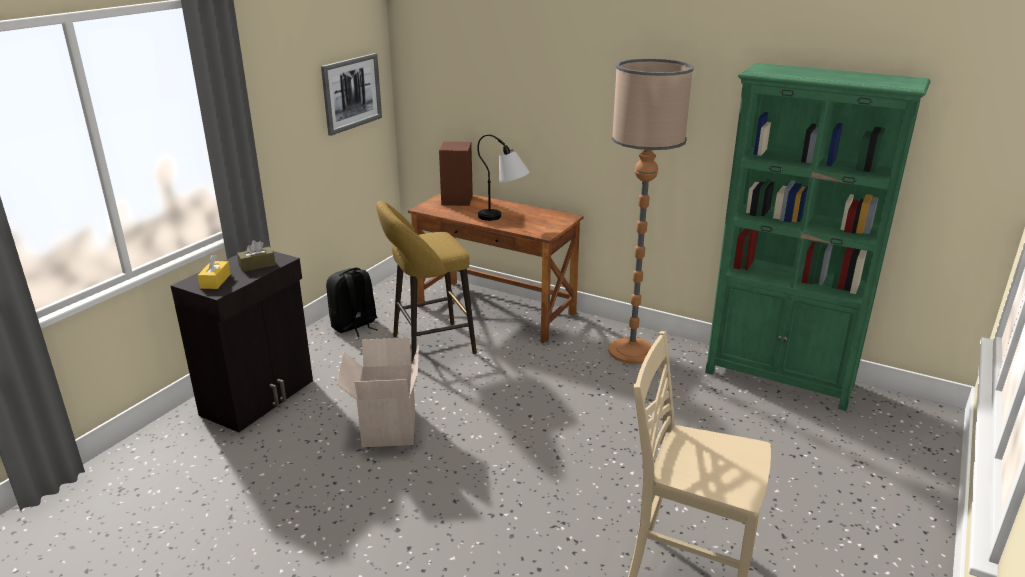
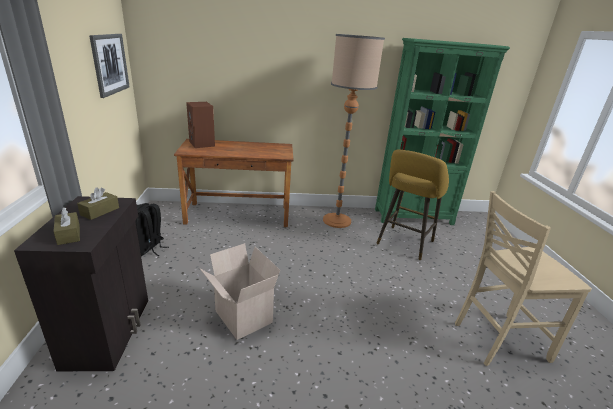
camera: 35 degrees left, 0 degrees up
(215, 281) = (68, 234): yellow tissue box -> brown tissue box
(428, 345) = (216, 248): yellow stool -> yellow stool (404, 244)
(504, 218) = (248, 151): table lamp -> none

